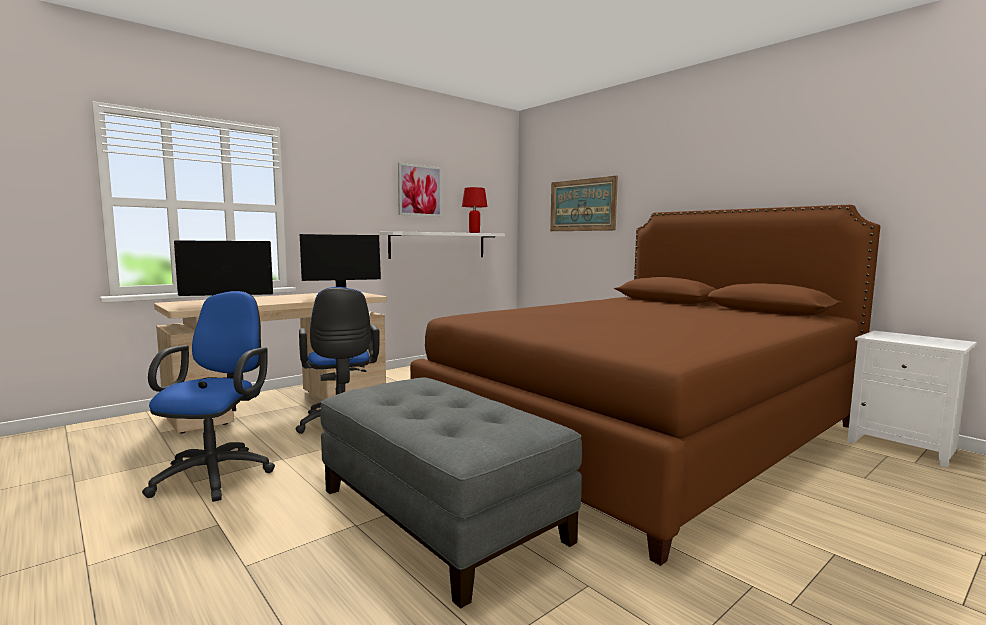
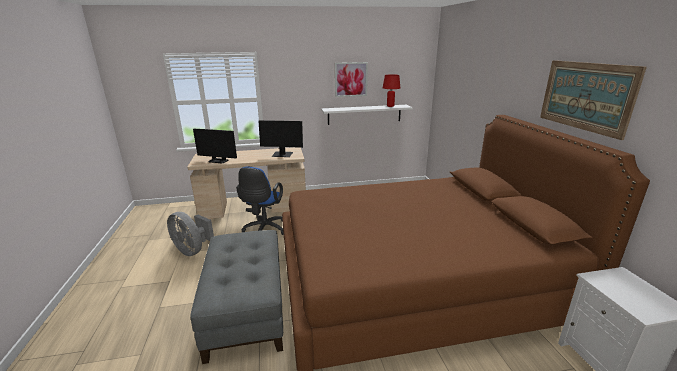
camera: 30 degrees right, 15 degrees up
(217, 474) = (192, 250): blue office chair -> grey fan
(582, 205) = (465, 93): picture -> picture (585, 96)

